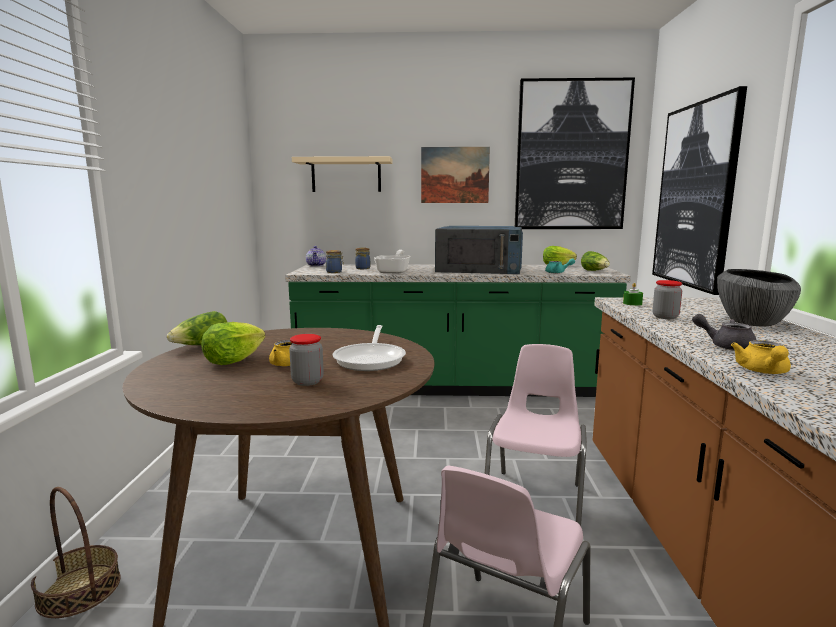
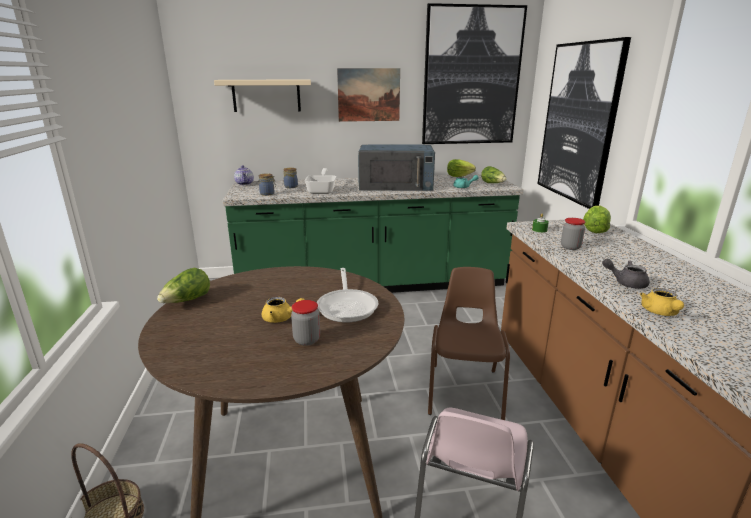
camera: 10 degrees left, 10 degrees up
(233, 361) = (227, 318): lettuce -> lettuce (594, 230)
(535, 503) = (465, 391): pink chair -> brown chair
(752, 323) = (635, 251): bowl -> none

